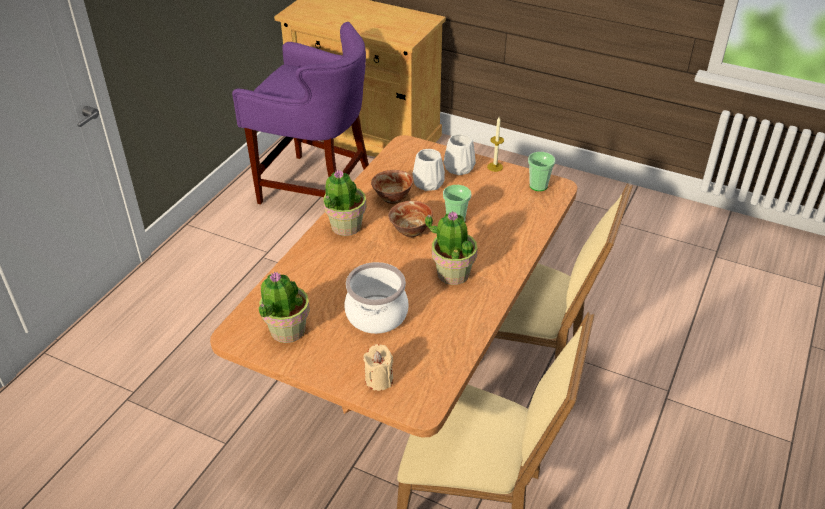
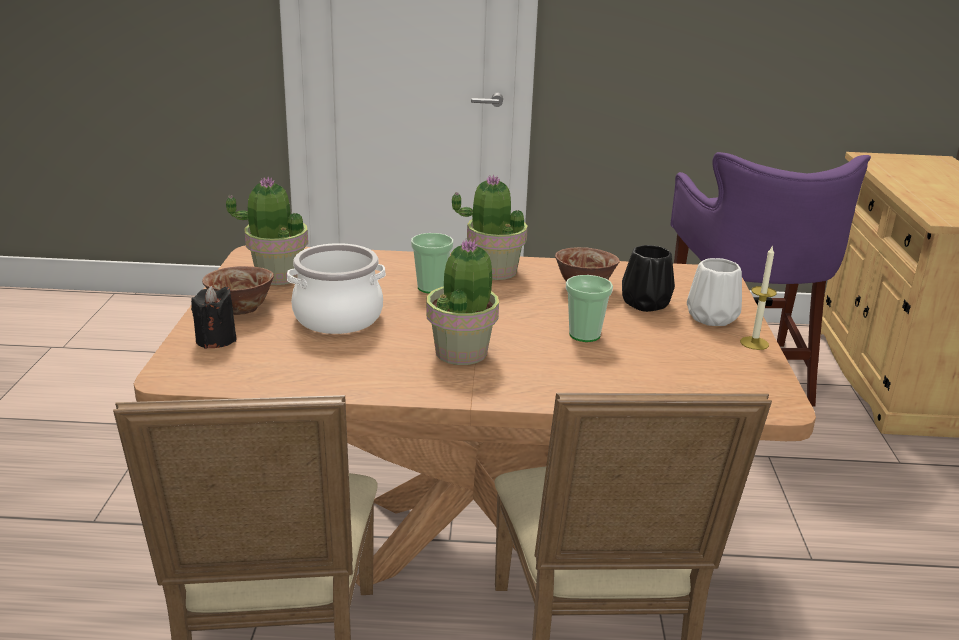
camera: 65 degrees right, 15 degrees down
(379, 380) = (216, 340): beige candle -> black candle
(410, 231) = (526, 309): bowl -> bowl (240, 309)
(429, 183) = (646, 303): white vase -> black vase
(538, 186) = (754, 386): cup -> cup (431, 288)

